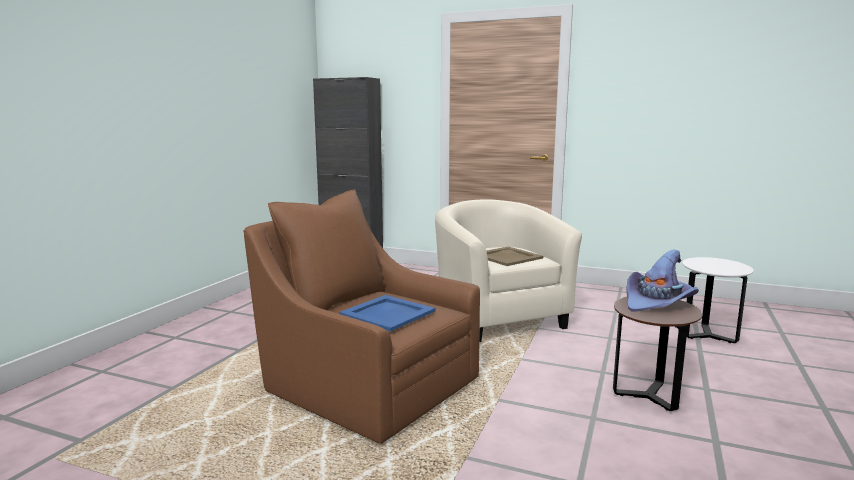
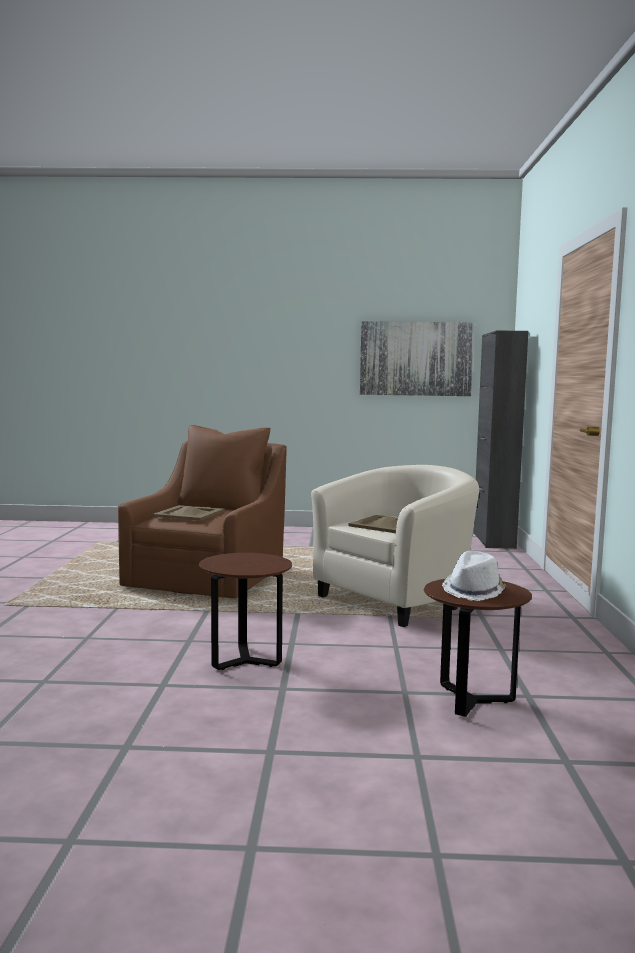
camera: 70 degrees right, 5 degrees down
(265, 100) = (416, 359): none -> picture
(386, 313) = (188, 513): blue tray -> beige tray
(657, 302) = (264, 563): purple hat -> none
(708, 336) = (472, 701): white side table -> brown side table
(719, 266) = (474, 591): none -> white hat

